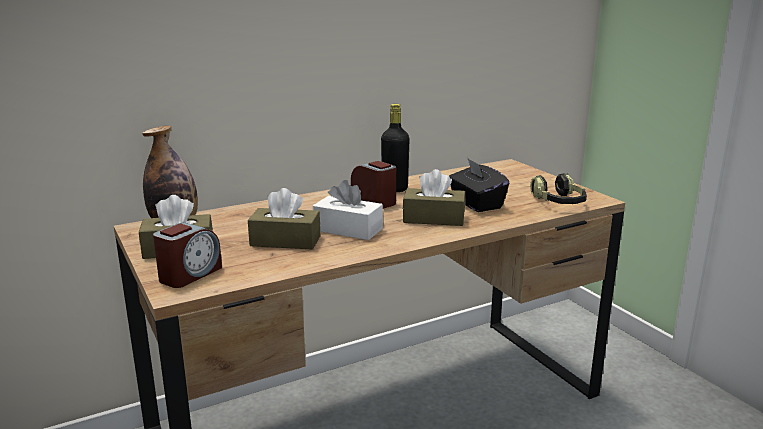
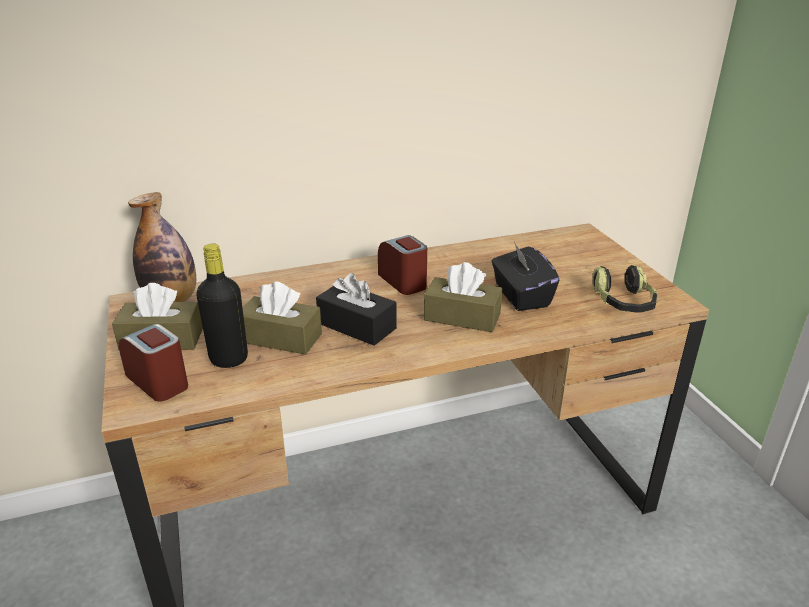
camera: 10 degrees right, 10 degrees up
(190, 274) = (158, 381): alarm clock -> alarm clock turned 90 degrees counterclockwise
(348, 229) = (357, 326): white tissue box -> black tissue box
(394, 189) = (433, 264): black bottle -> black bottle (229, 359)

